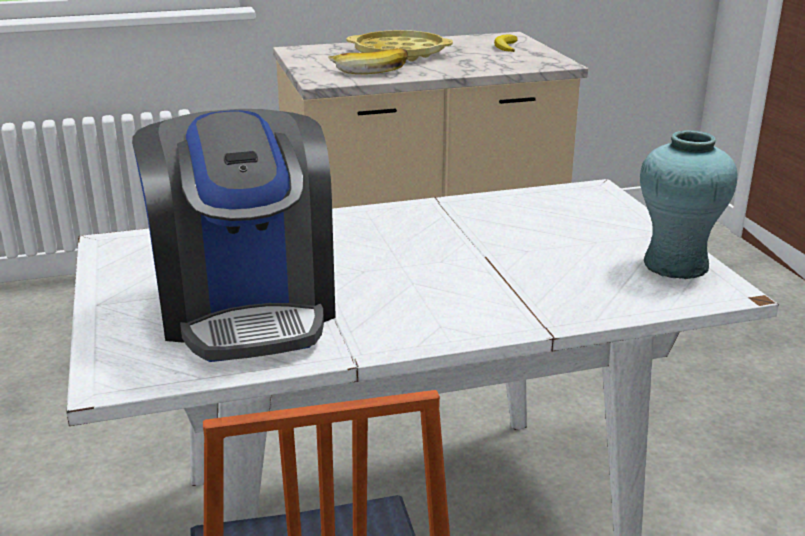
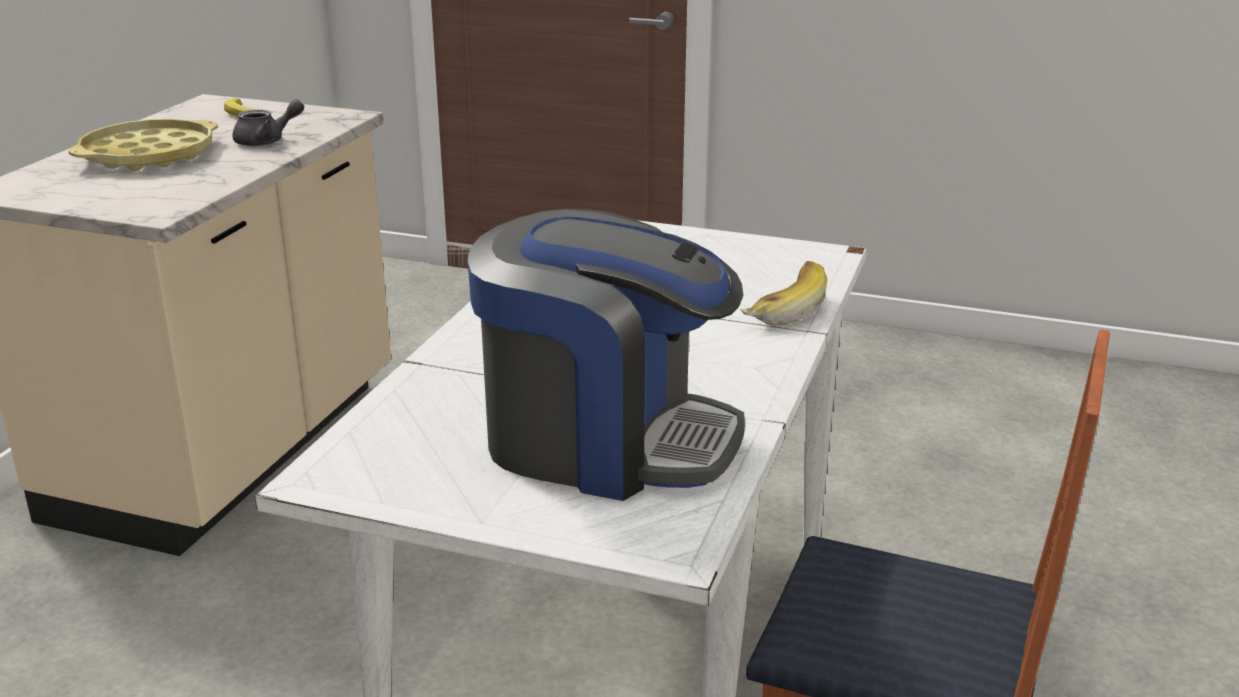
camera: 55 degrees left, 0 degrees up
(369, 70) = (176, 183): banana -> banana (781, 309)
(474, 64) = (267, 141): none -> grey teapot
(675, 265) = (766, 252): turquoise vase -> none

